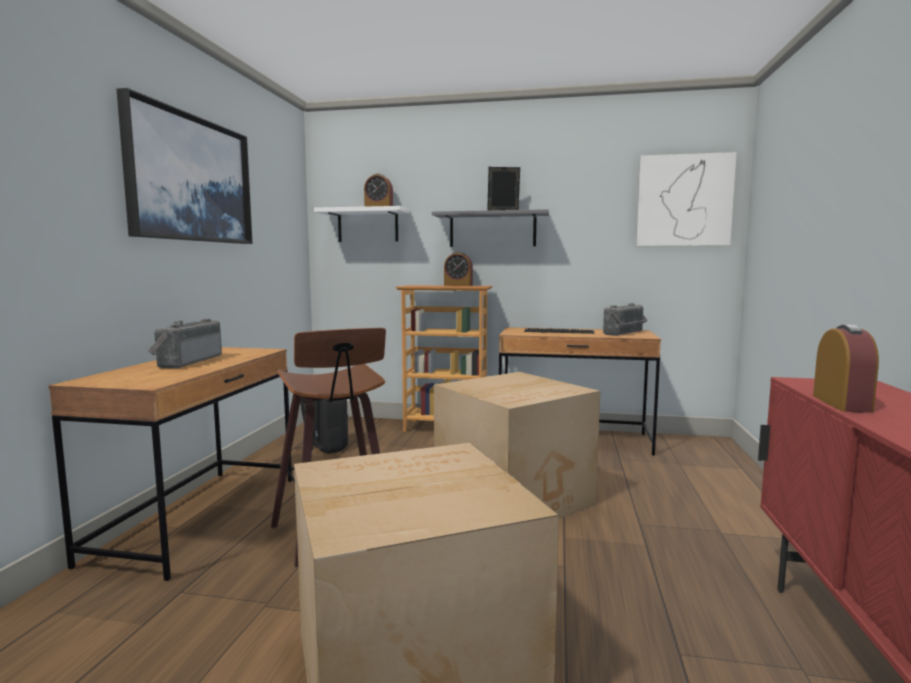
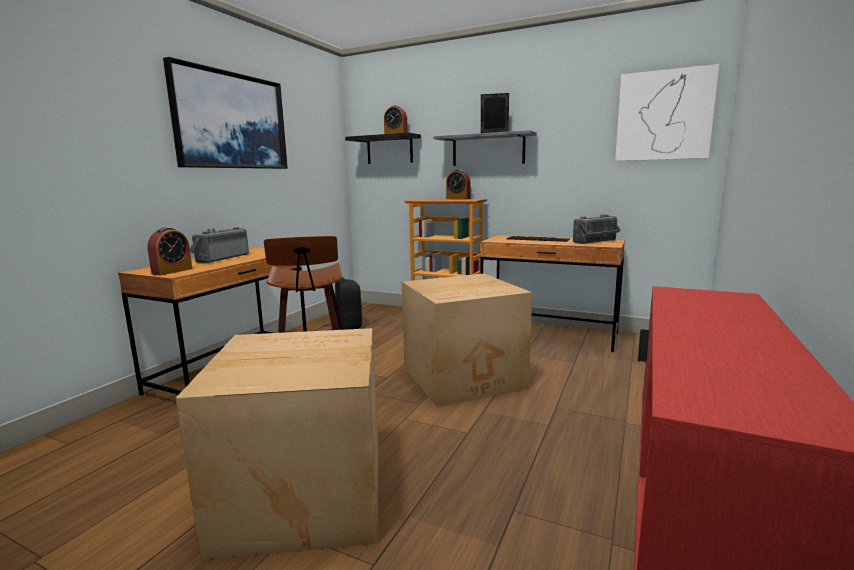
camera: 15 degrees right, 5 degrees up
(368, 225) = (389, 149): white shelf -> black shelf
(841, 403) = (671, 313): alarm clock -> alarm clock (172, 271)

